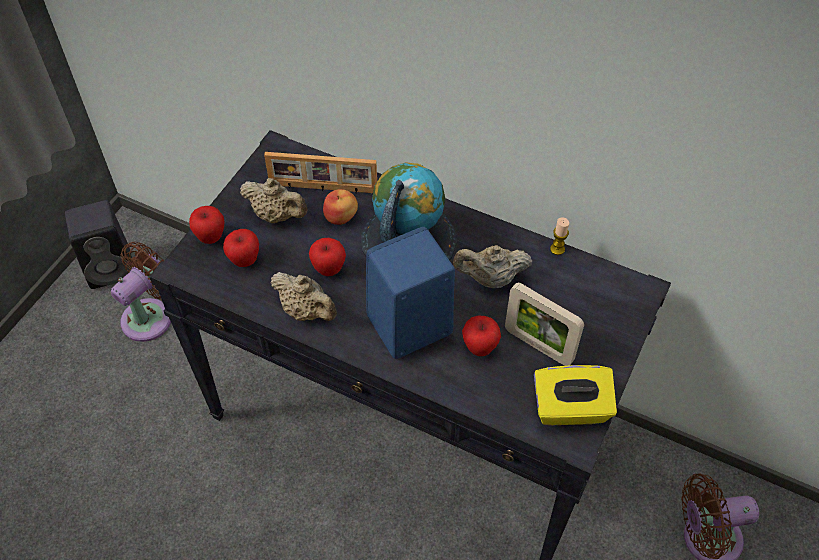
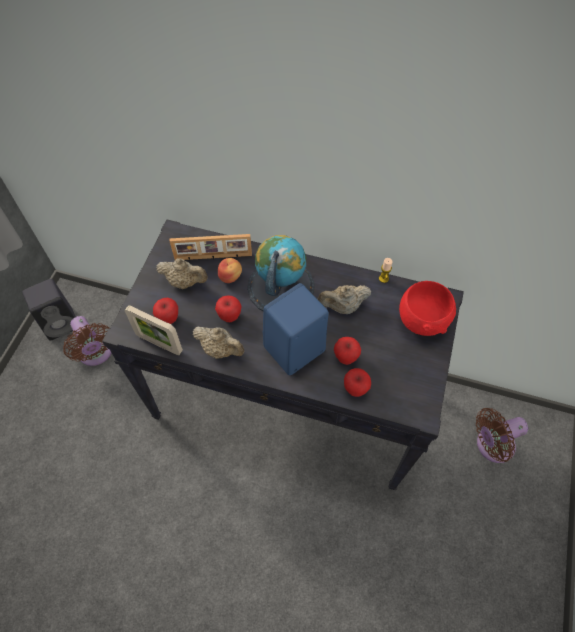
camera: 10 degrees left, 5 degrees up
(151, 316) = (96, 353): brown fan -> brown fan turned 120 degrees clockwise
(211, 237) = (140, 305): apple -> apple (355, 389)
(538, 346) = (385, 350): picture frame -> picture frame (159, 343)
(570, 409) = (415, 392): yellow tissue box -> none
(601, 312) = (422, 319): none -> red bowl

